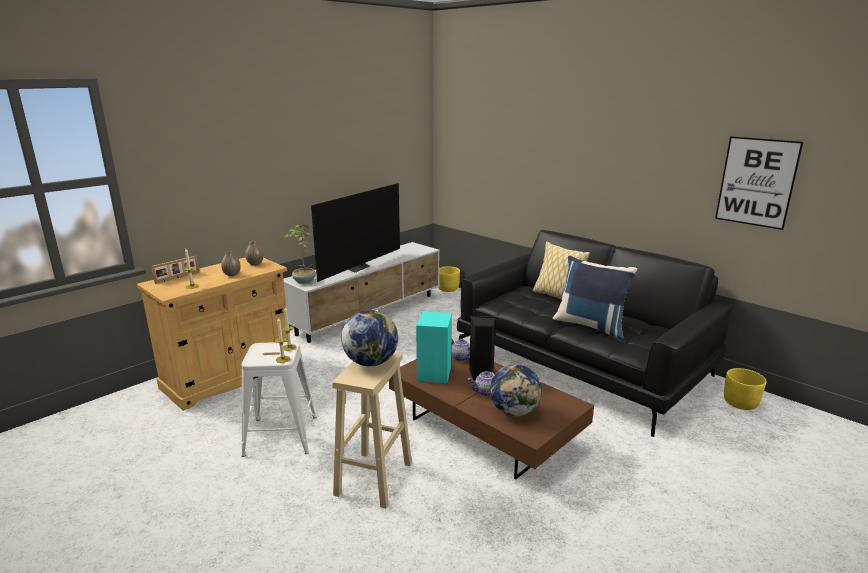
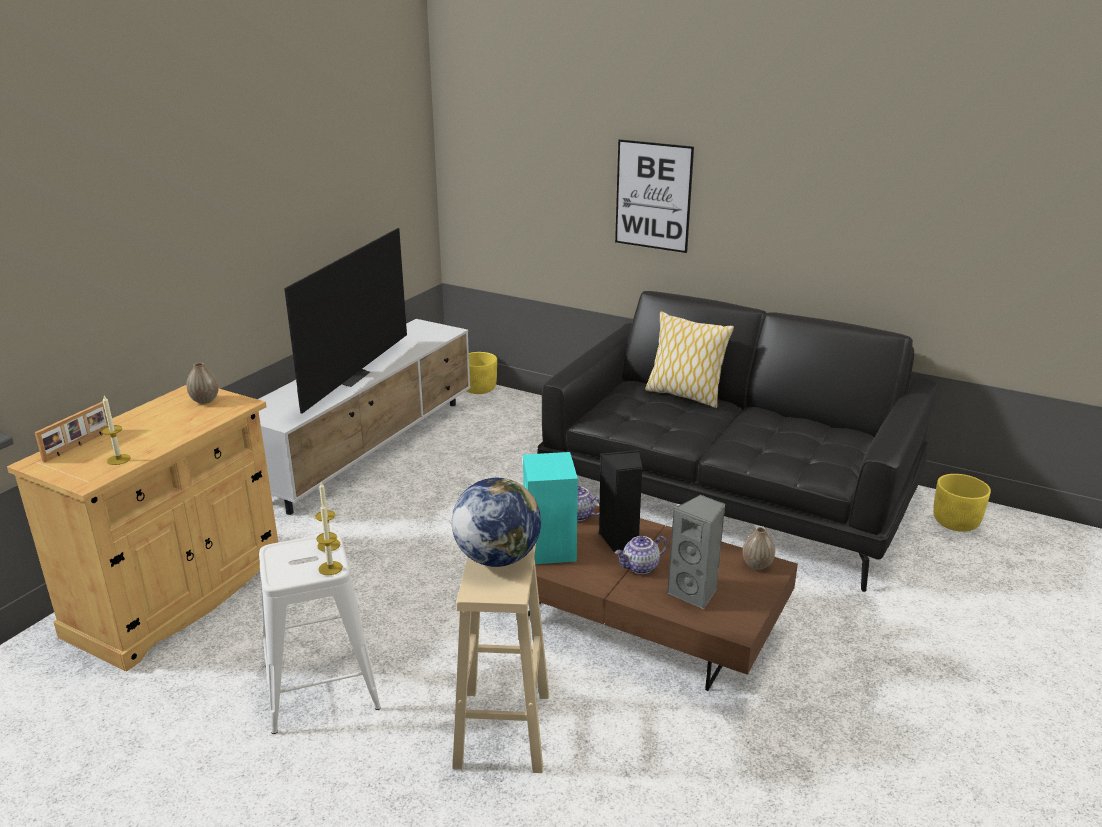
camera: 15 degrees left, 5 degrees up
(232, 274) = (177, 427): vase -> vase (757, 565)
(304, 281) = (272, 414): potted plant -> none
(514, 412) = (695, 593): globe -> grey speaker
(590, 325) = (753, 439): blue pillow -> none
(756, 182) = (966, 211): picture -> picture (653, 196)

